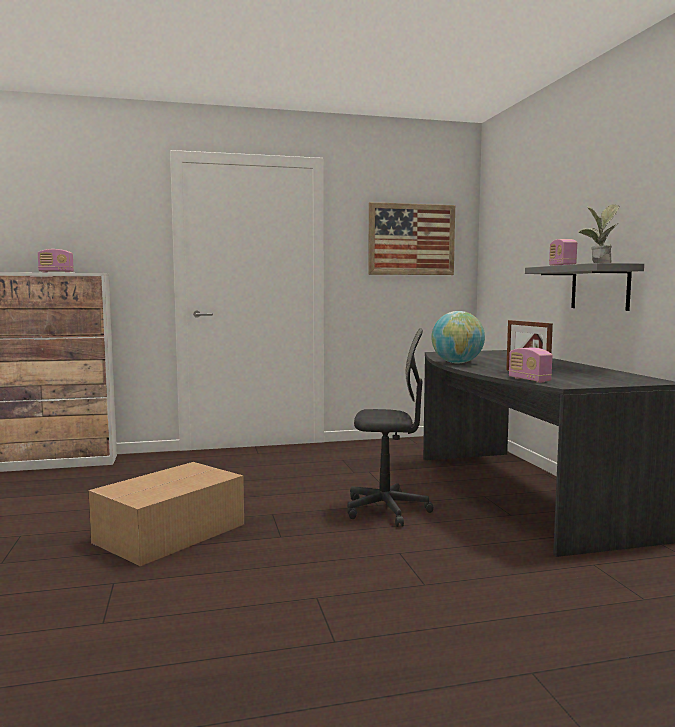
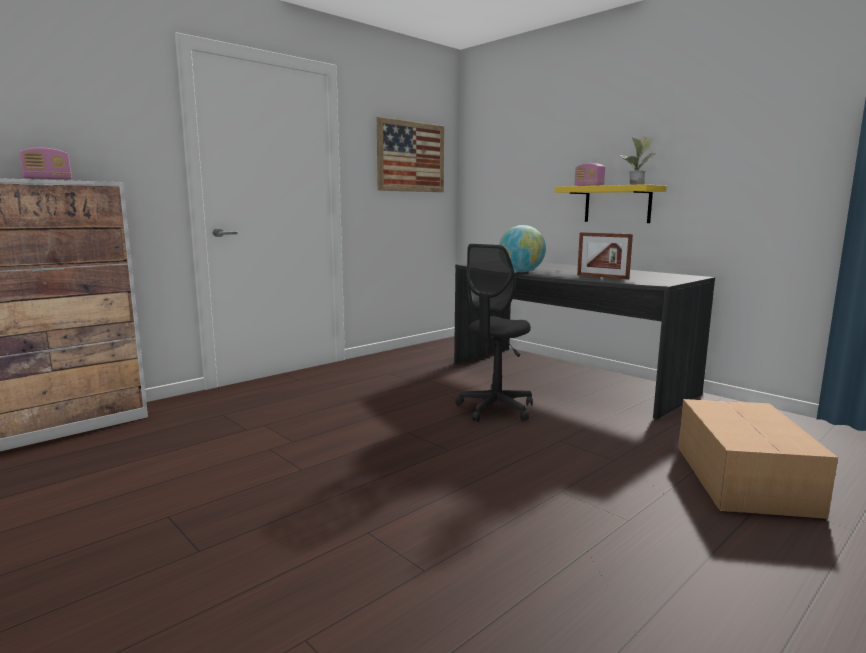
camera: 30 degrees left, 5 degrees up
(172, 533) = (343, 470): cardboard box -> cardboard box (743, 477)
(387, 510) = (495, 409): grey office chair -> grey office chair turned 150 degrees clockwise
(529, 380) = (623, 281): radio -> none
(600, 287) = (617, 204): grey shelf -> yellow shelf

